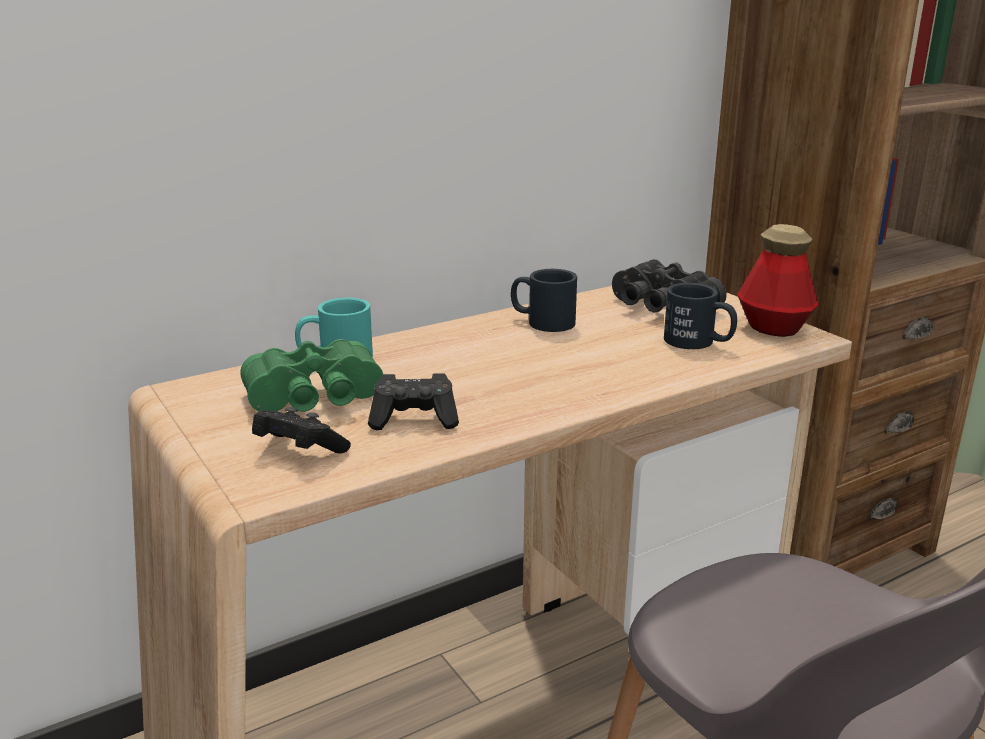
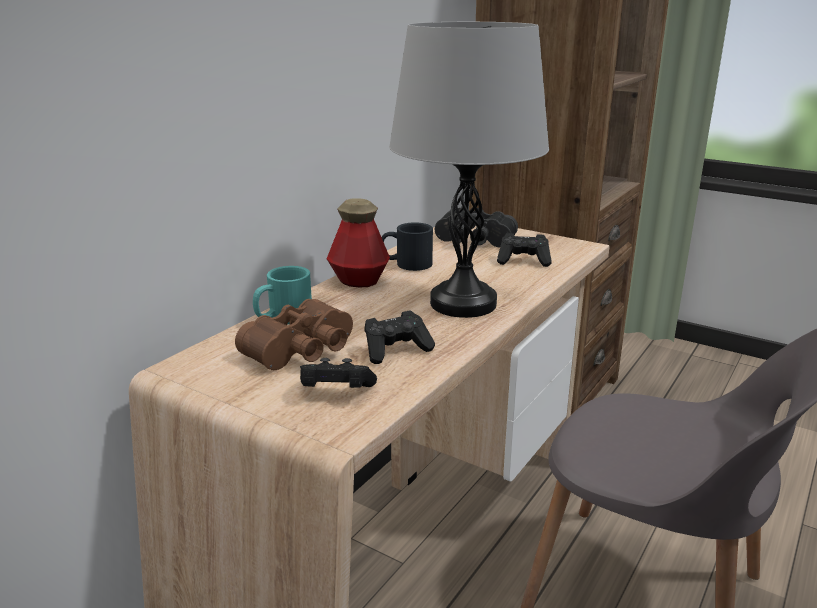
camera: 25 degrees left, 0 degrees up
(316, 400) = (304, 351): green binoculars -> brown binoculars
(556, 381) = (463, 303): none -> grey table lamp
(698, 342) = (524, 261): black mug -> black game controller
(773, 328) = (557, 244): bottle -> bottle (359, 280)

